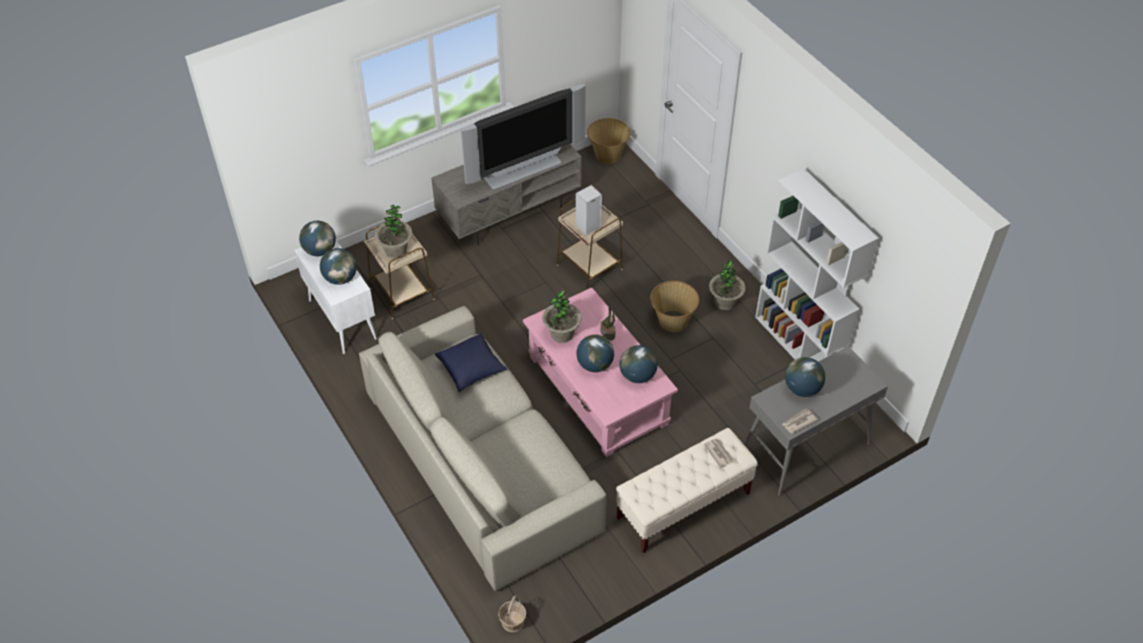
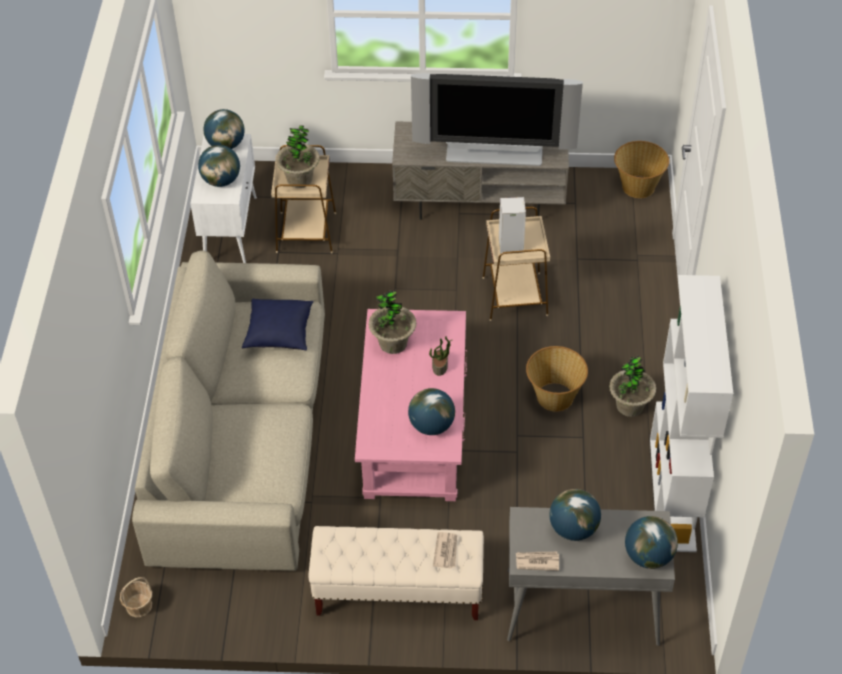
camera: 35 degrees right, 0 degrees up
(595, 365) = (398, 392): globe -> globe (648, 556)

